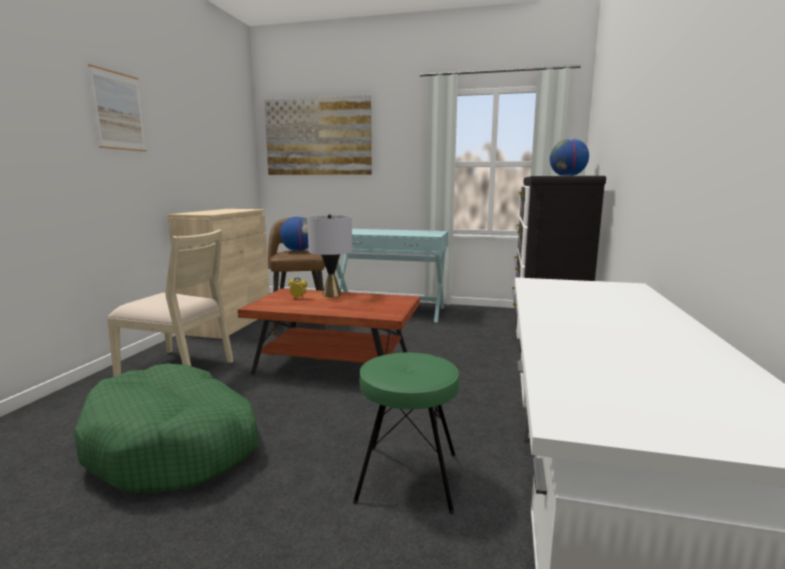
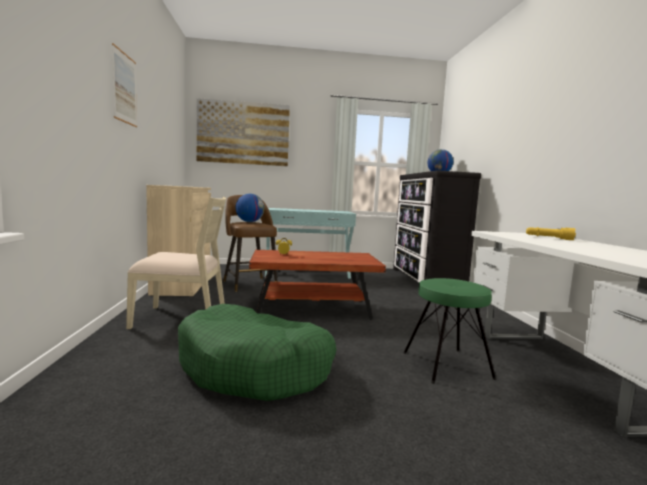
camera: 20 degrees left, 5 degrees down
(332, 294) = (304, 252): grey table lamp -> none
(605, 299) = (549, 238): none -> yellow flashlight

